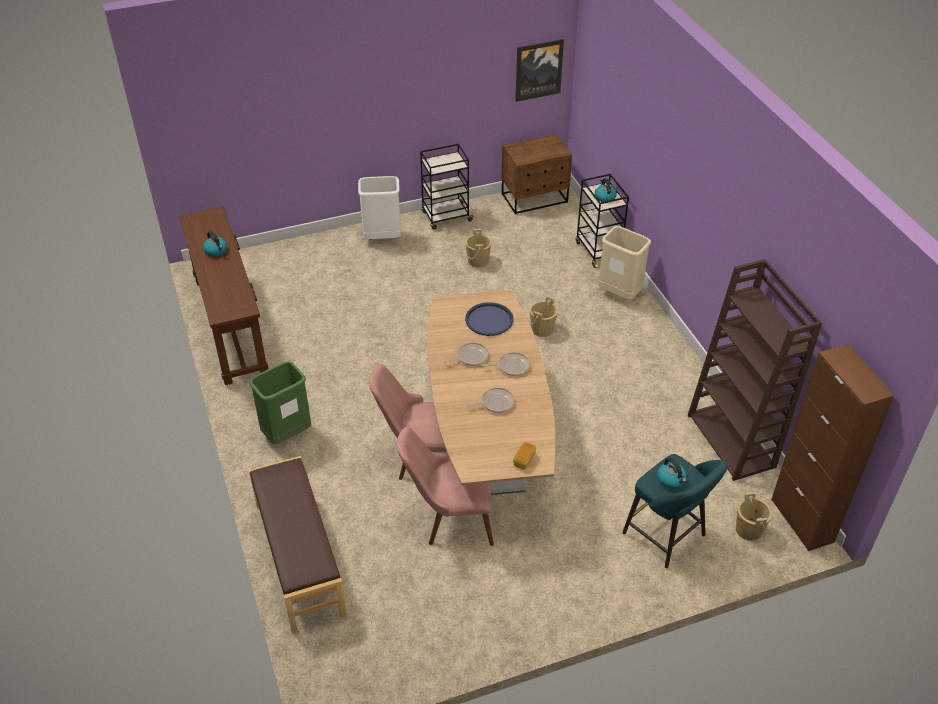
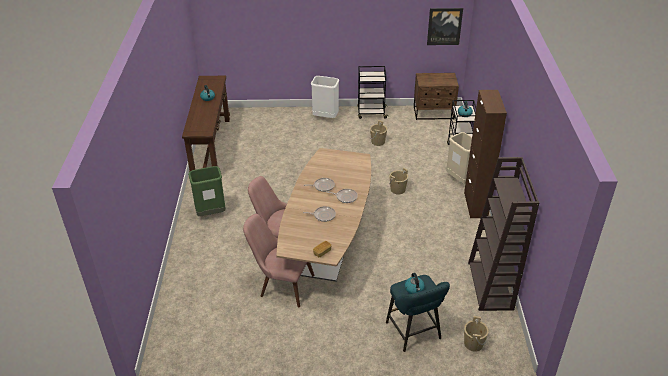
camera: 20 degrees right, 5 degrees down
(298, 558) = (180, 283): brown bench -> none
(489, 320) = (346, 168): blue tray -> none
(802, 520) = (515, 348): brown cabinet -> brown cabinet (475, 205)

